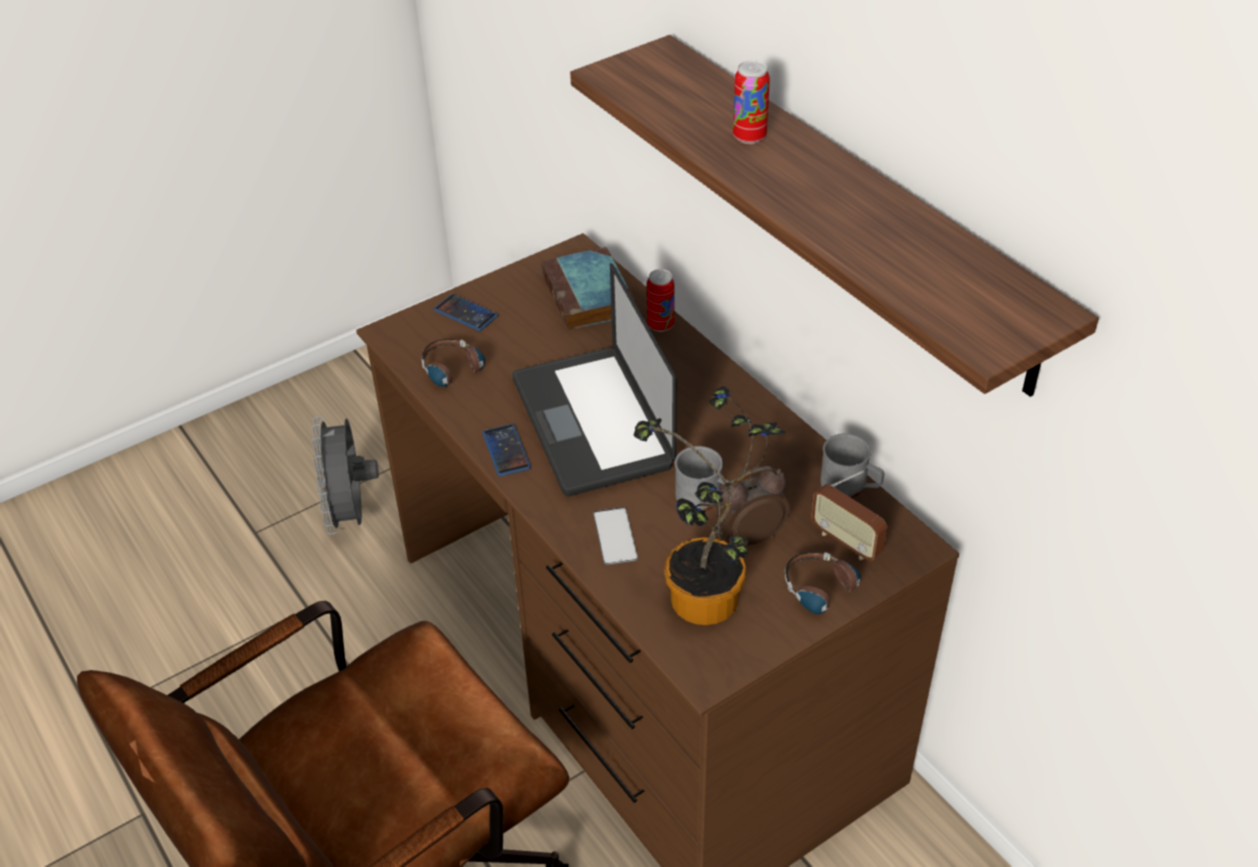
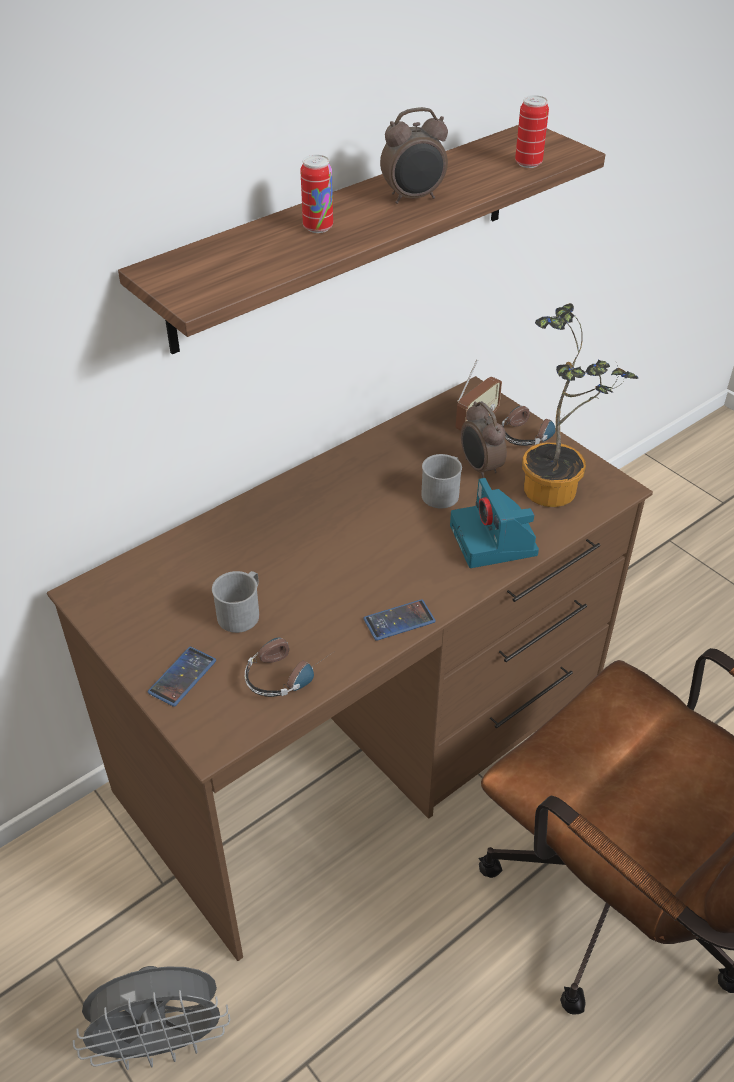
camera: 95 degrees left, 0 degrees up
(589, 296) = (164, 578): book -> none
(592, 423) = (356, 564): laptop -> none
(615, 536) = (494, 541): phone -> camera
(660, 325) = (215, 525): can -> can (528, 163)
(824, 201) = (413, 198): none -> alarm clock
(850, 485) = (417, 419): grey mug -> grey mug (242, 612)

